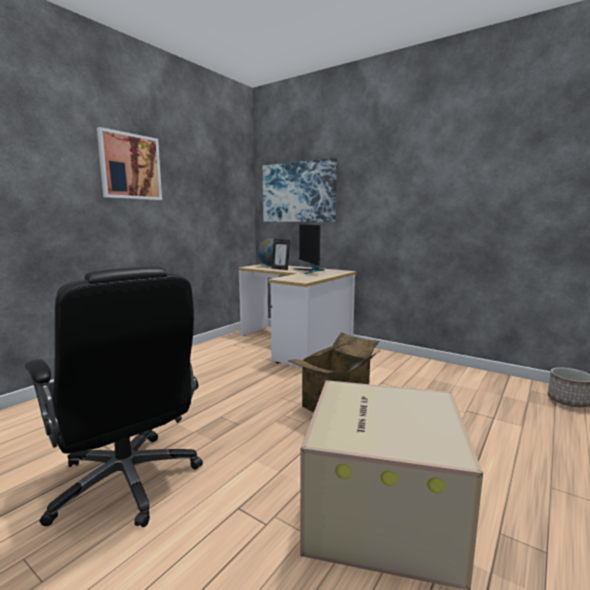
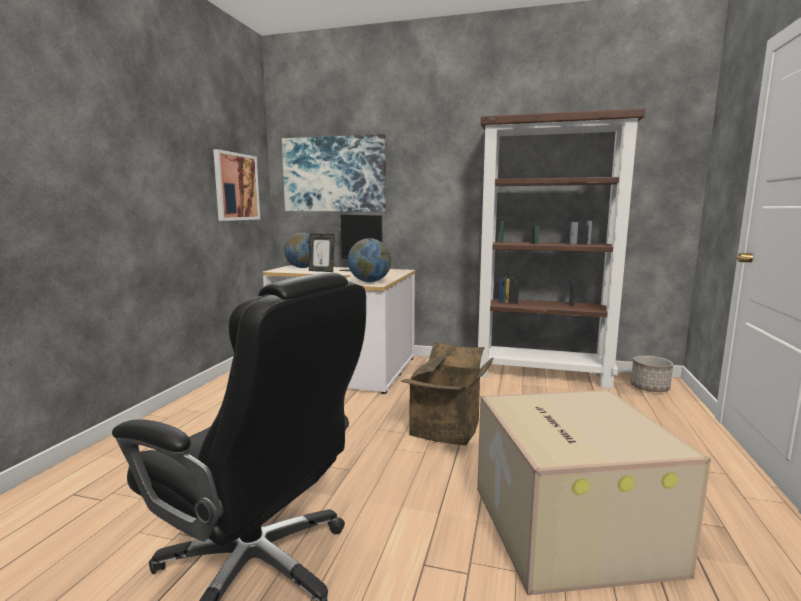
camera: 20 degrees left, 0 degrees up
(130, 166) = (125, 132): picture -> picture (236, 187)
(302, 279) = (369, 281): none -> globe
(460, 374) = (543, 375): none -> brown bookcase

